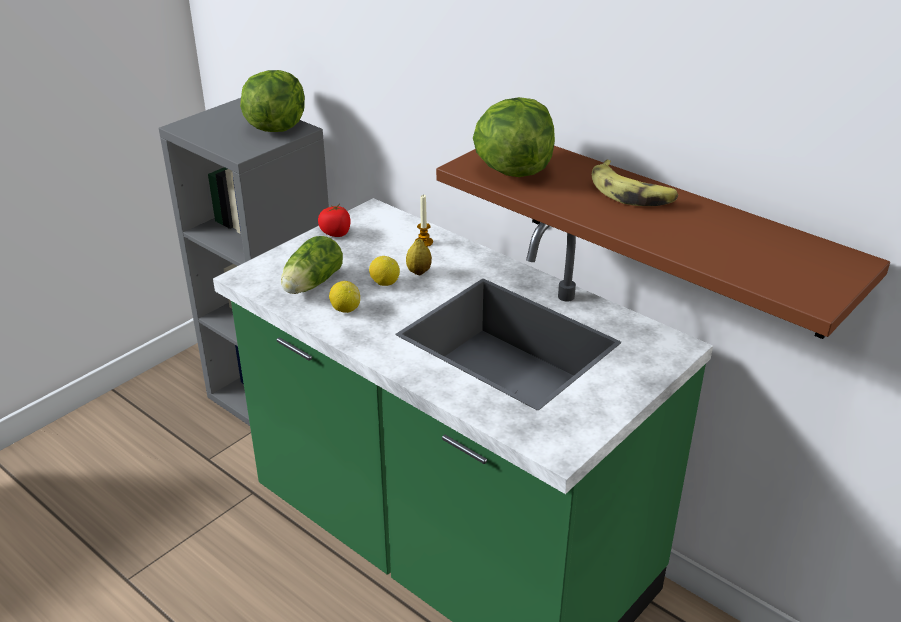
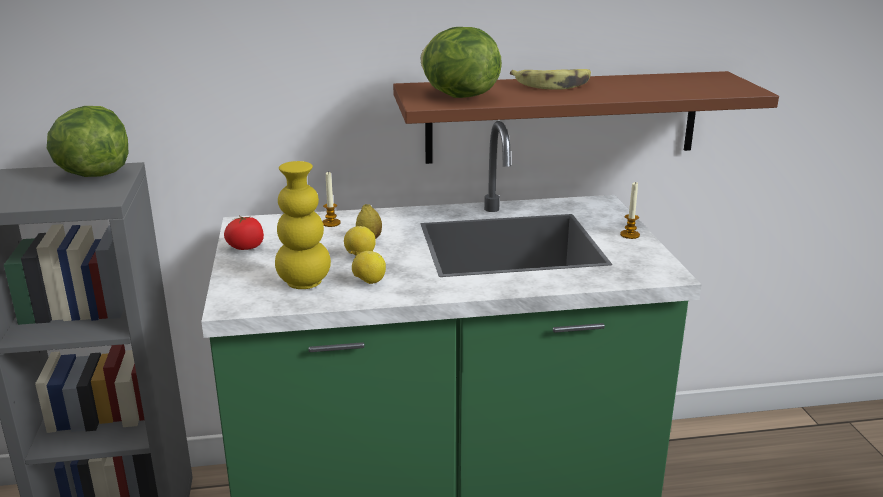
camera: 50 degrees left, 10 degrees down
(310, 285) = (304, 283): lettuce -> yellow vase
(621, 394) = (629, 235): none -> candle

